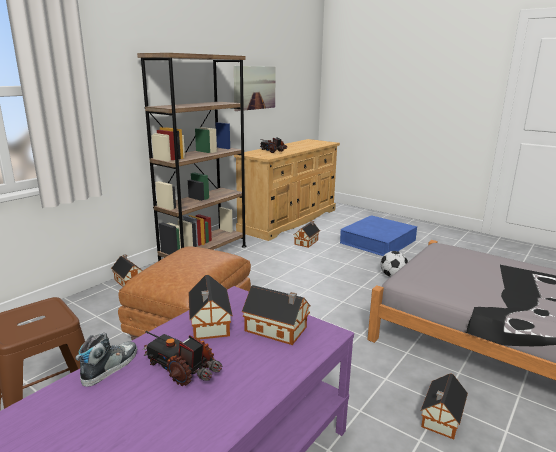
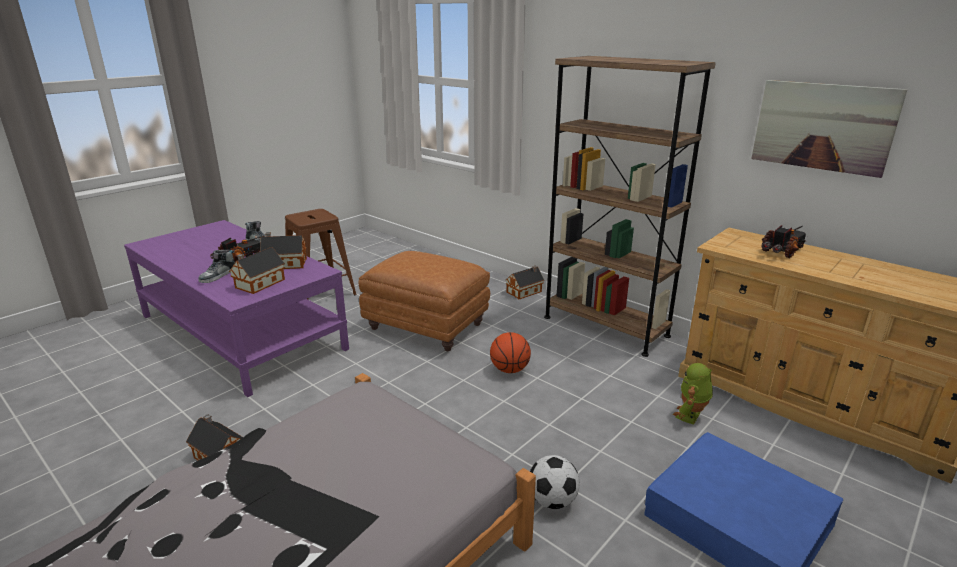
camera: 95 degrees right, 5 degrees up
(253, 371) = (218, 276): none -> shoe
(267, 287) = (509, 370): none -> basketball
(307, 242) = (690, 416): toy house -> toy robot

